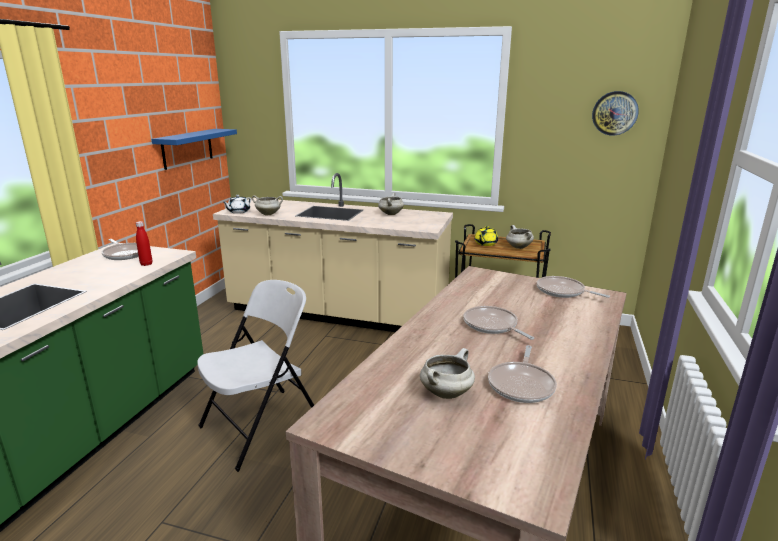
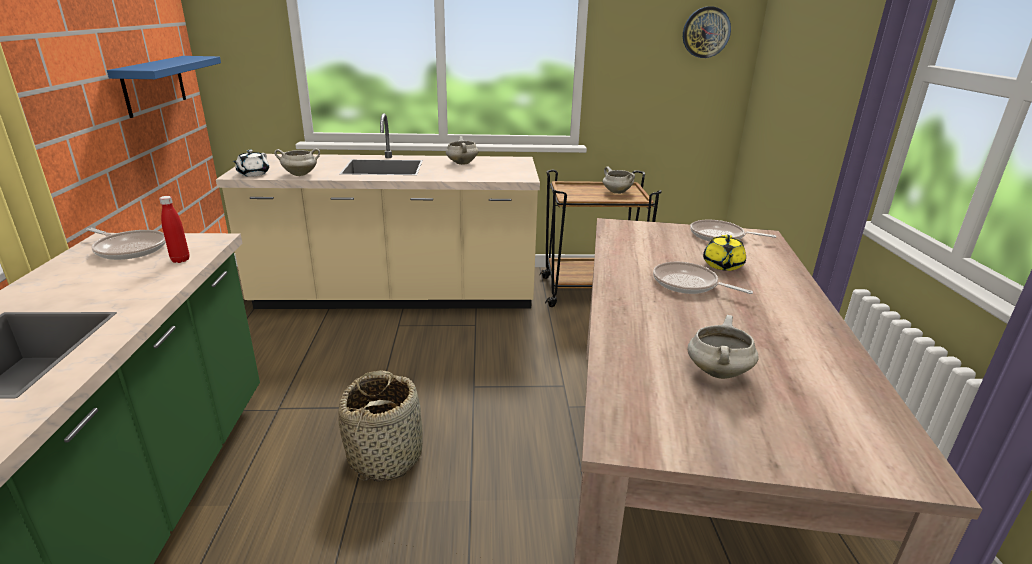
camera: 20 degrees left, 5 degrees up
(262, 427) = (386, 456): white chair -> basket
(485, 244) = (578, 191): yellow teapot -> yellow teapot (722, 265)
(522, 384) = (781, 347): frying pan -> none

